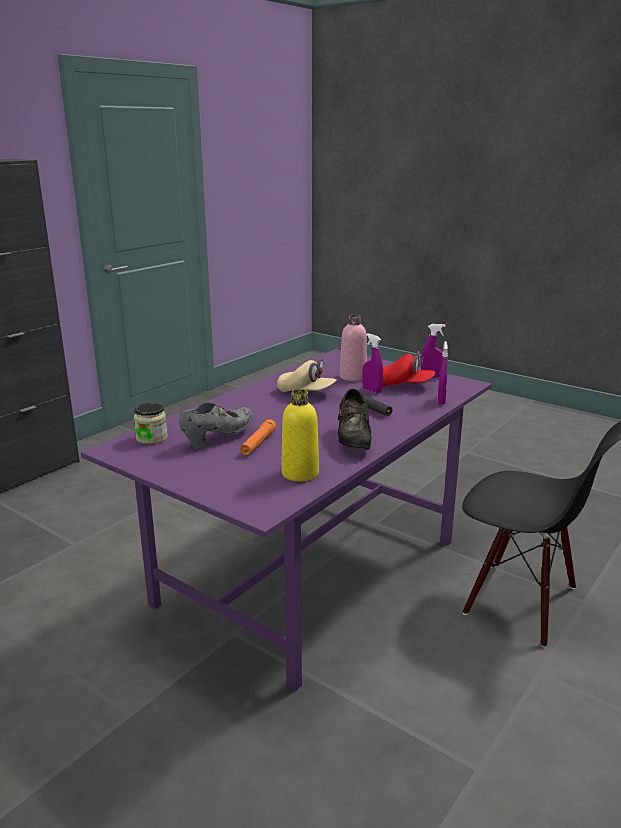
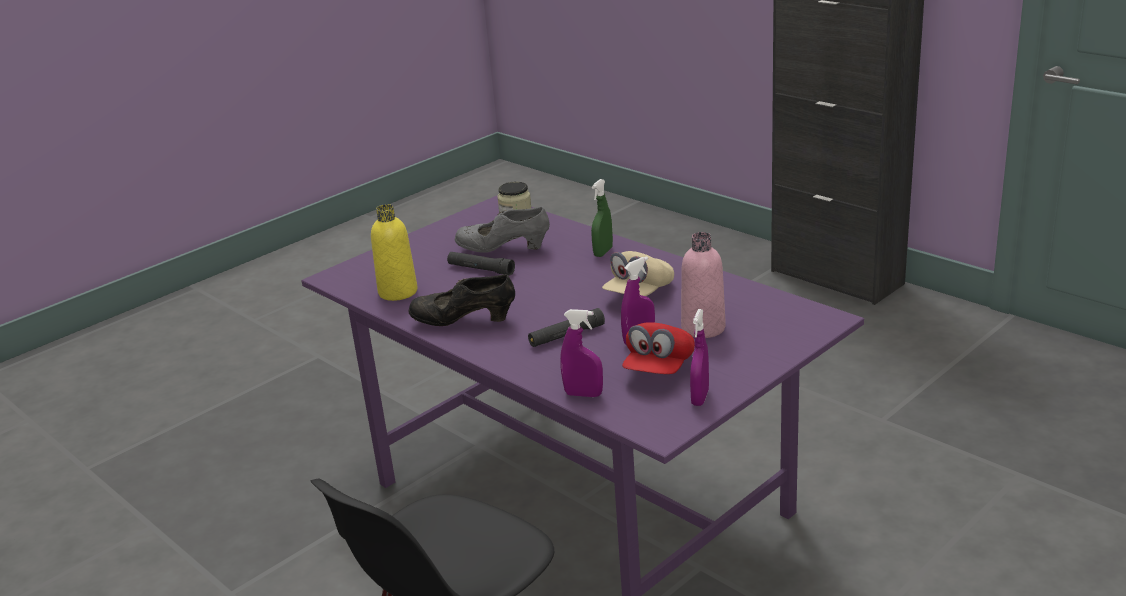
camera: 100 degrees right, 5 degrees up
(219, 438) = (504, 249): grey shoe -> grey shoe turned 135 degrees clockwise
(235, 404) = (603, 252): none -> green spray bottle
(258, 443) = (481, 269): orange flashlight -> black flashlight

